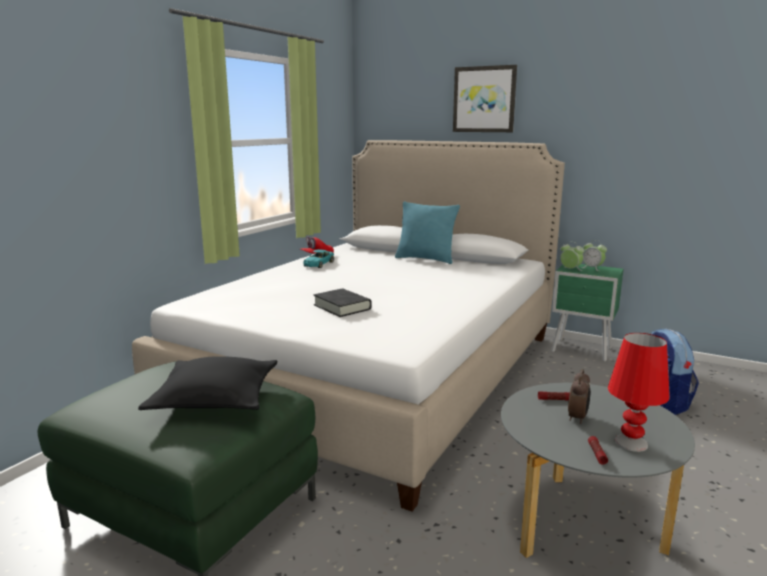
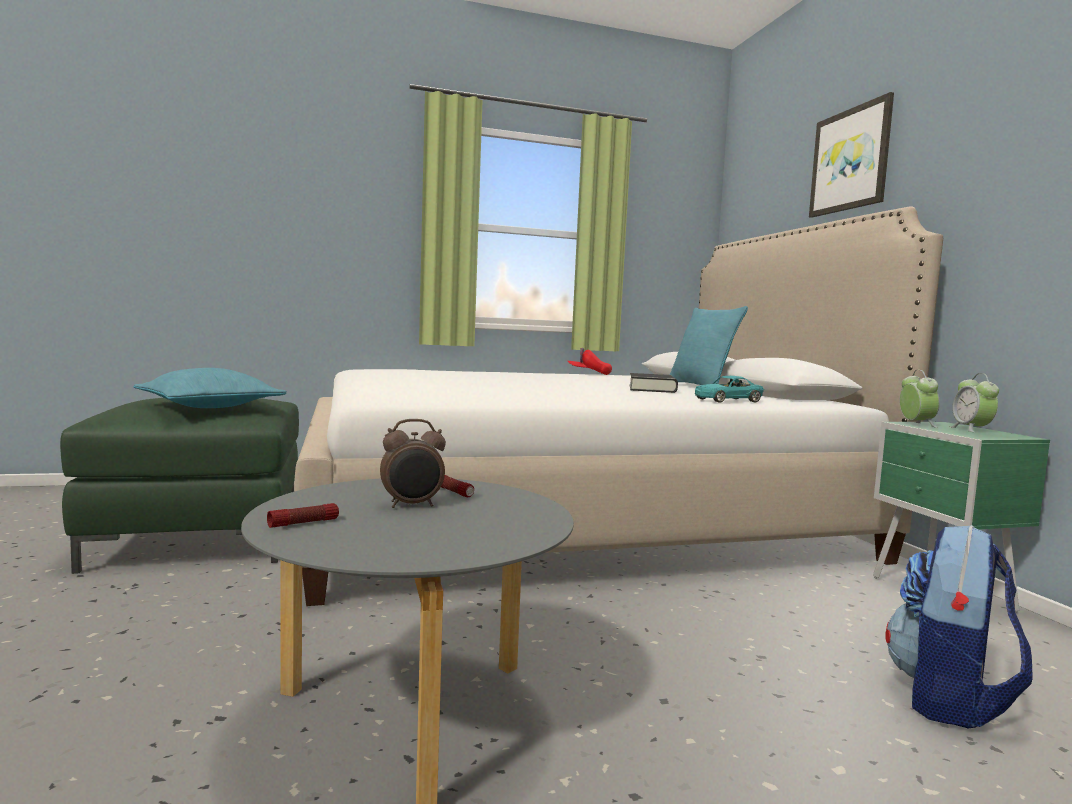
camera: 45 degrees right, 10 degrees down
(215, 398) = (210, 406): black pillow -> turquoise pillow
(319, 264) = (565, 375): turquoise toy car -> turquoise toy car (728, 400)
(342, 307) = (453, 383): black book -> black book (652, 389)
(631, 443) = (372, 535): red table lamp -> none

